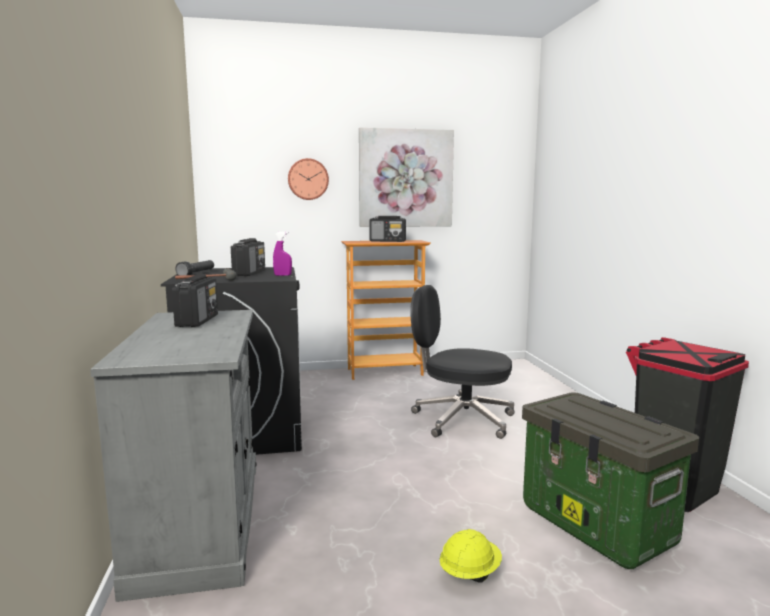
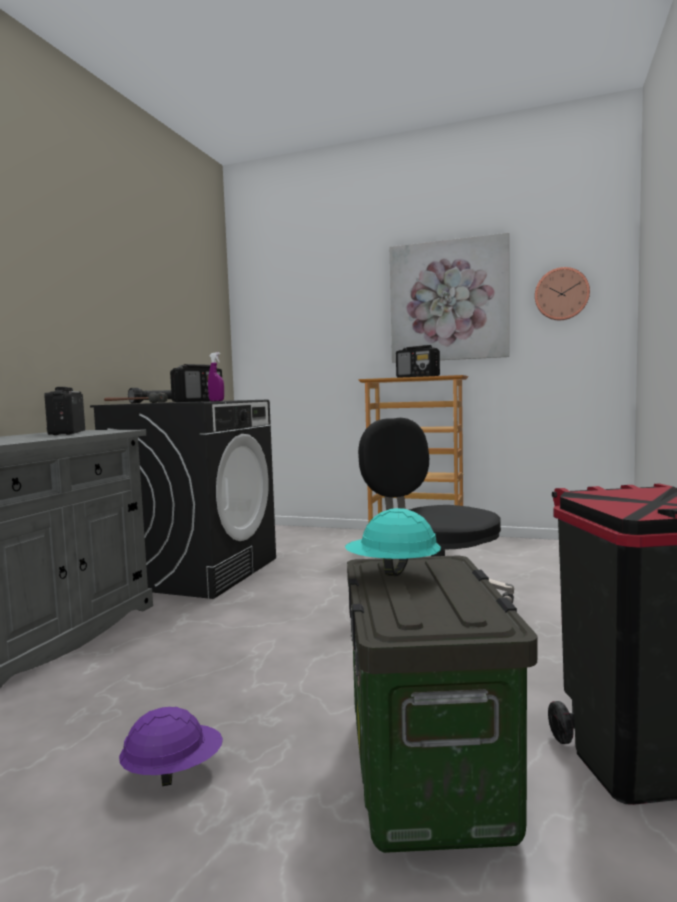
camera: 30 degrees right, 5 degrees down
(198, 320) = (67, 433): radio -> radio turned 135 degrees clockwise
(308, 179) = (336, 312): wall clock -> wall clock (561, 294)
(469, 573) = (173, 772): yellow hard hat -> purple hard hat
(571, 410) = (392, 572): none -> turquoise hard hat

